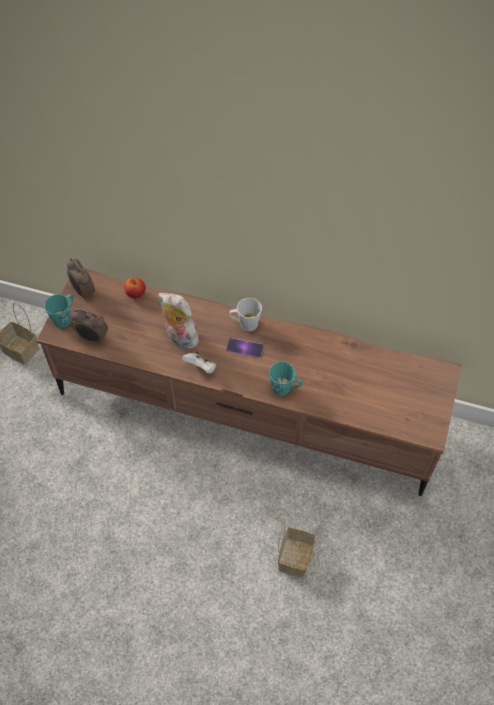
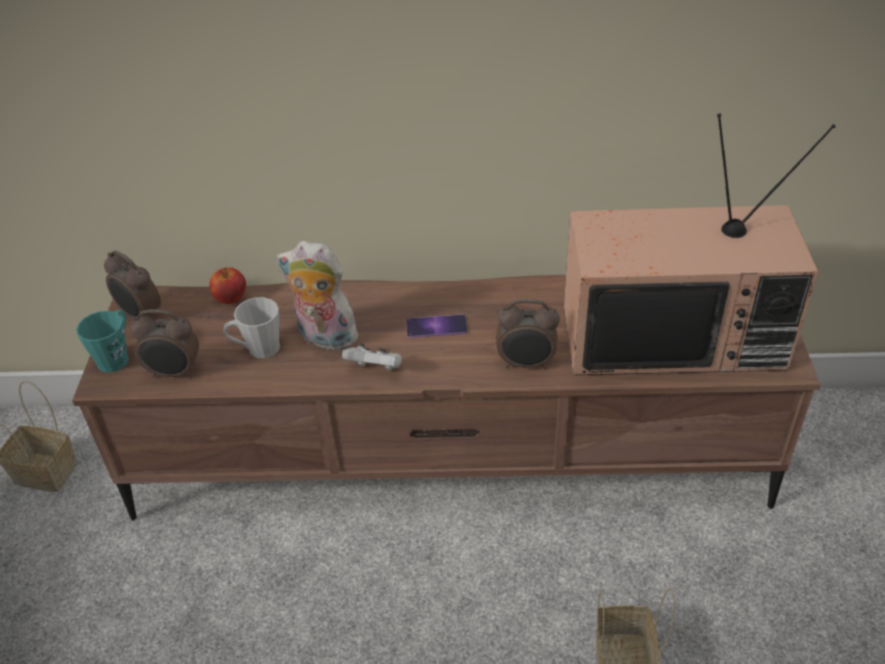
camera: 15 degrees left, 15 degrees down
(245, 324) = (424, 296): grey mug -> grey mug (257, 349)
(284, 388) = (526, 364): turquoise mug -> alarm clock
(377, 393) = (673, 334): none -> television

